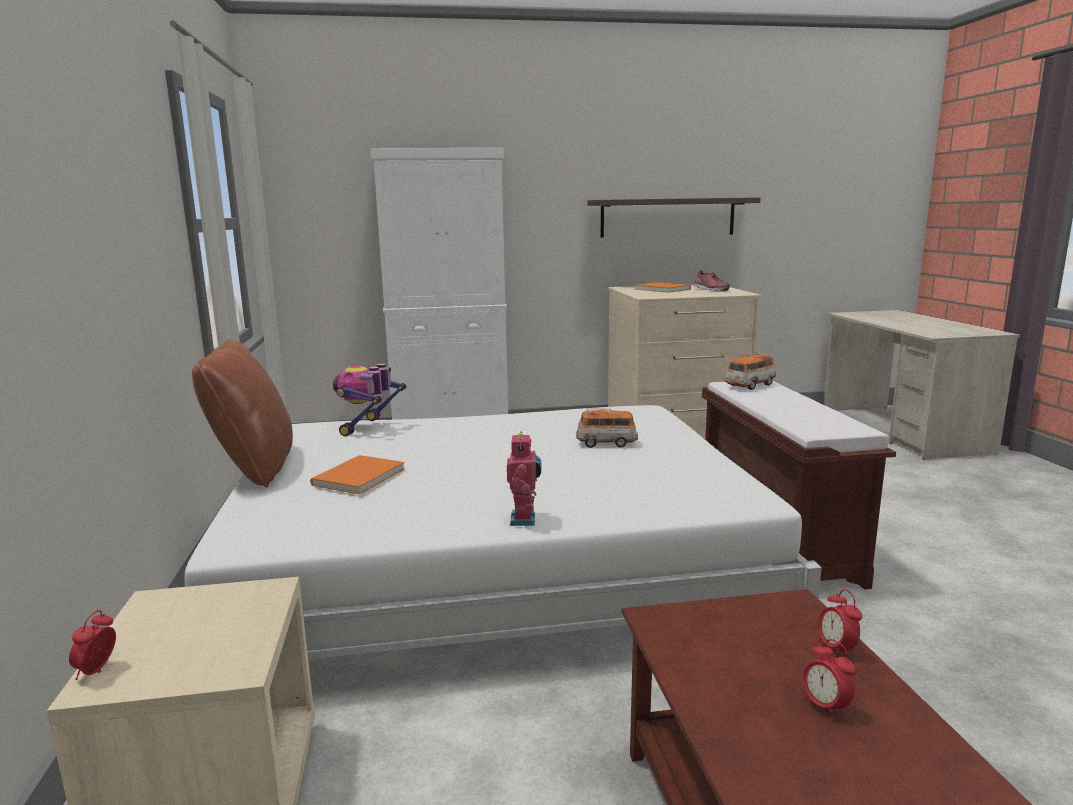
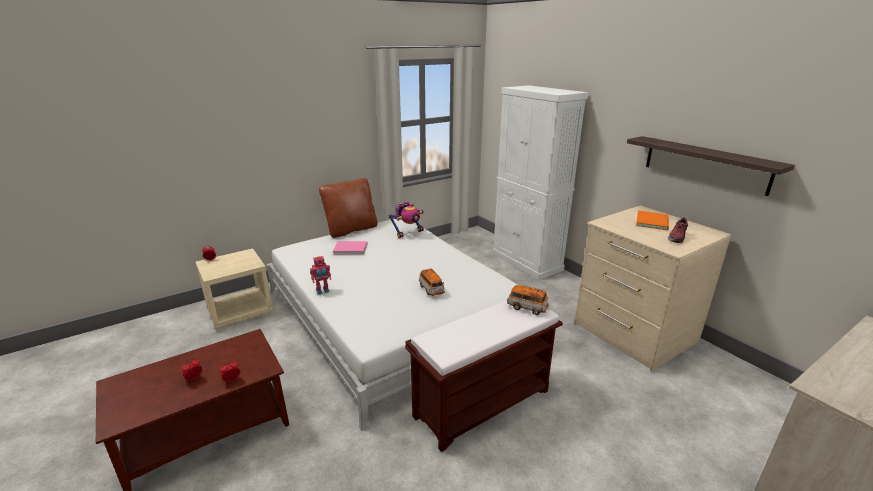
camera: 65 degrees right, 10 degrees up
(355, 477) = (349, 248): orange book -> pink book
(368, 428) = (408, 233): toy robot -> toy robot turned 150 degrees clockwise

